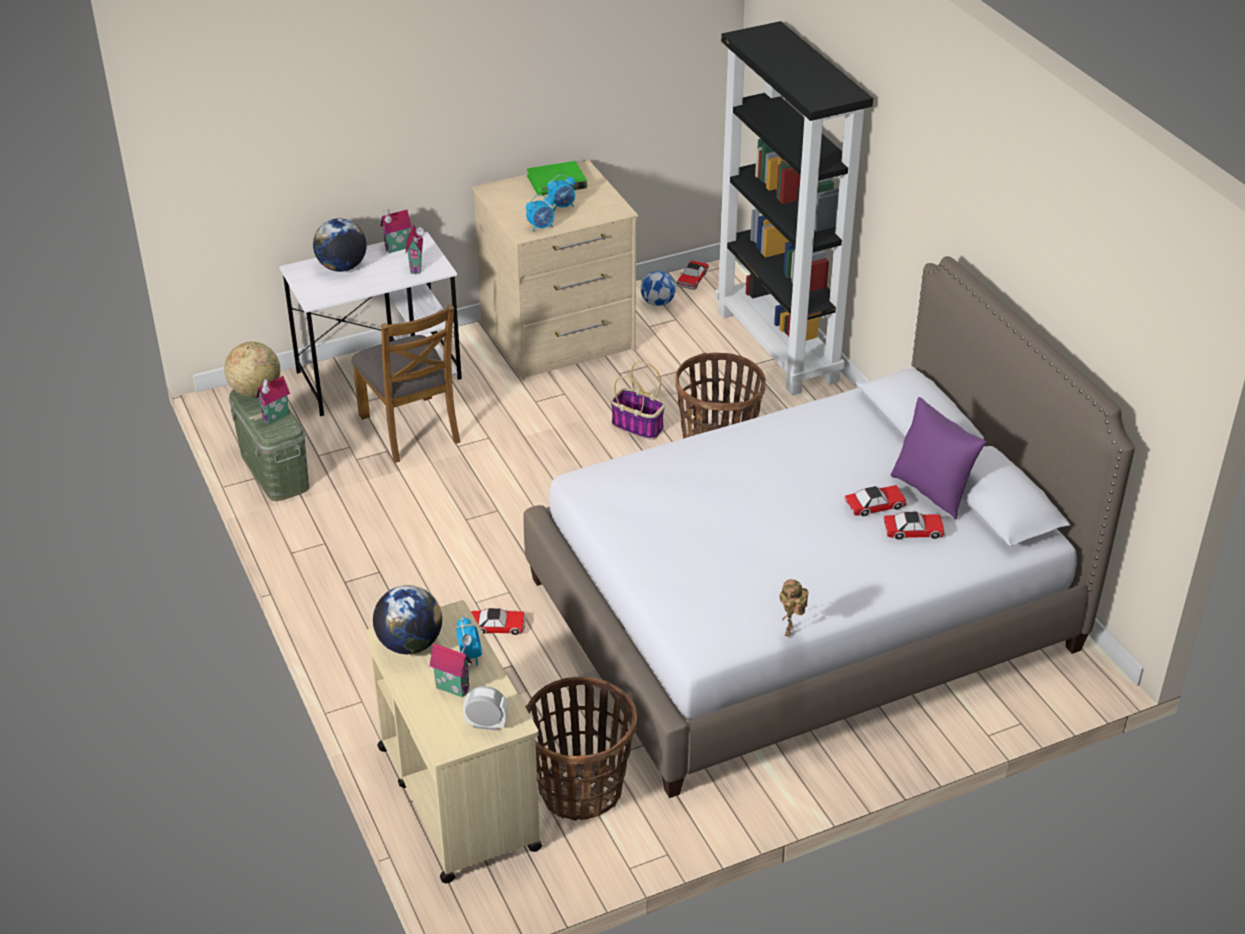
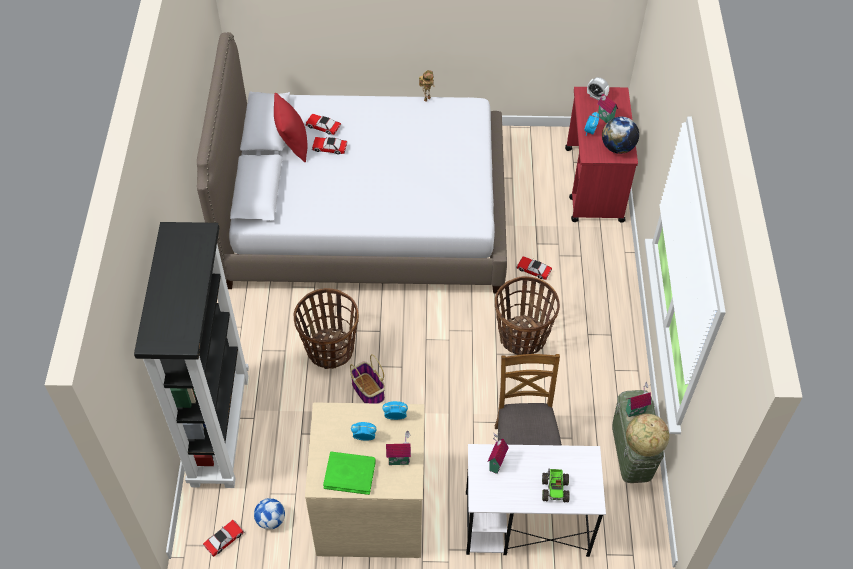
camera: 155 degrees left, 15 degrees up
(342, 267) = (555, 489): globe -> toy truck
(398, 249) = (501, 495): toy house -> toy house (398, 459)
(457, 796) = (593, 185): beige cart -> red cart
(581, 790) = (534, 167): basket -> basket (522, 337)
(932, 491) = (292, 145): purple pillow -> red pillow

